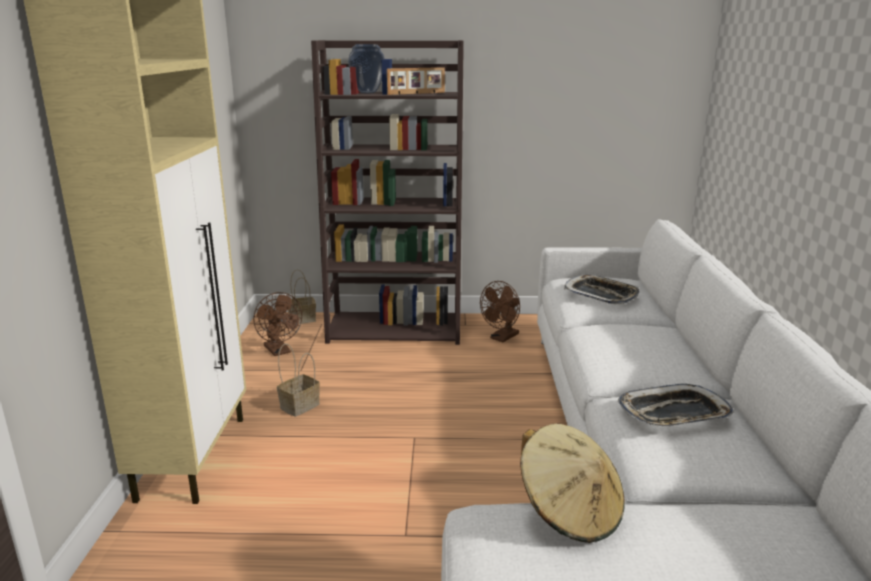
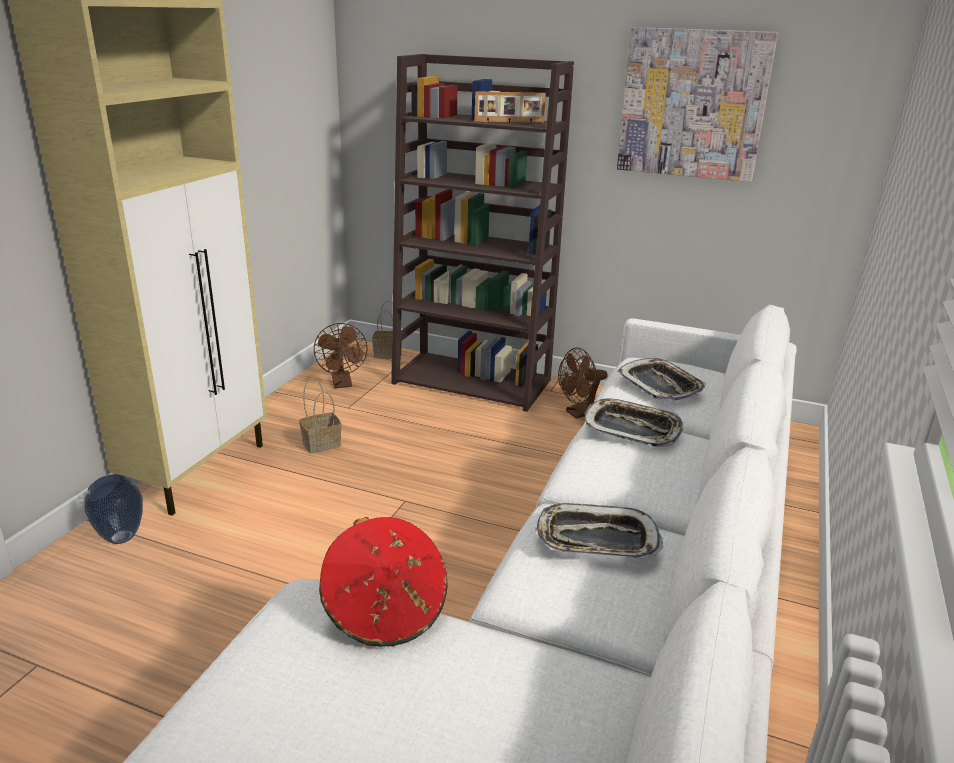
camera: 20 degrees right, 5 degrees up
(367, 92) = (460, 116): vase -> vase (121, 537)
(561, 70) = (693, 104): none -> picture
(570, 511) = (385, 610): beige hat -> red hat
(613, 329) = (632, 429): none -> tray

